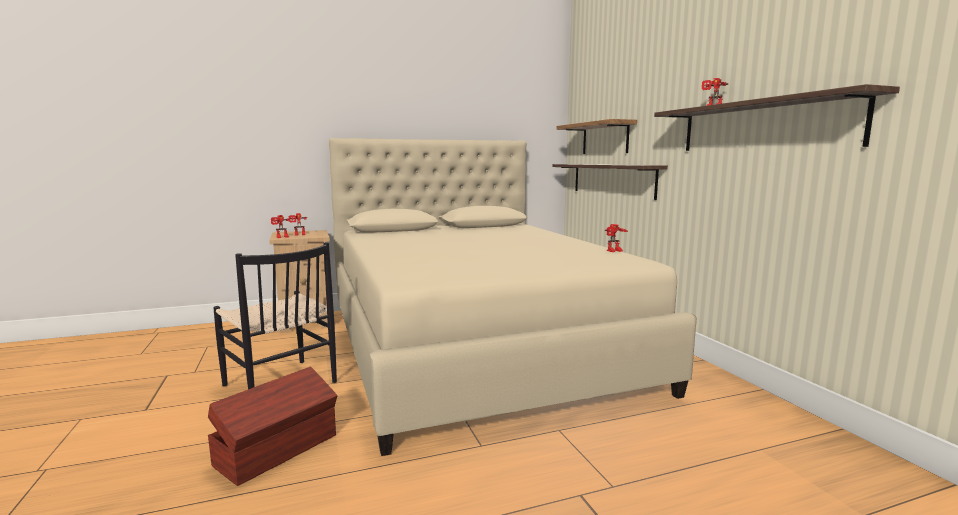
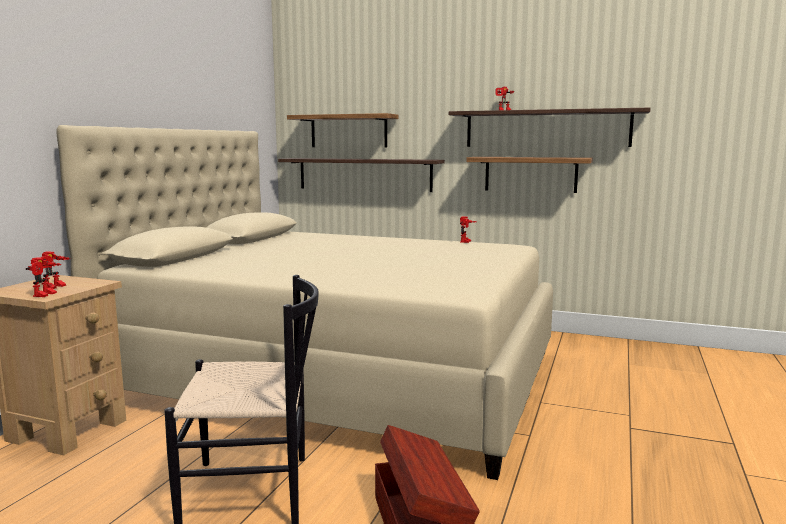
camera: 50 degrees left, 0 degrees up
(742, 183) = (530, 174): none -> shelf

